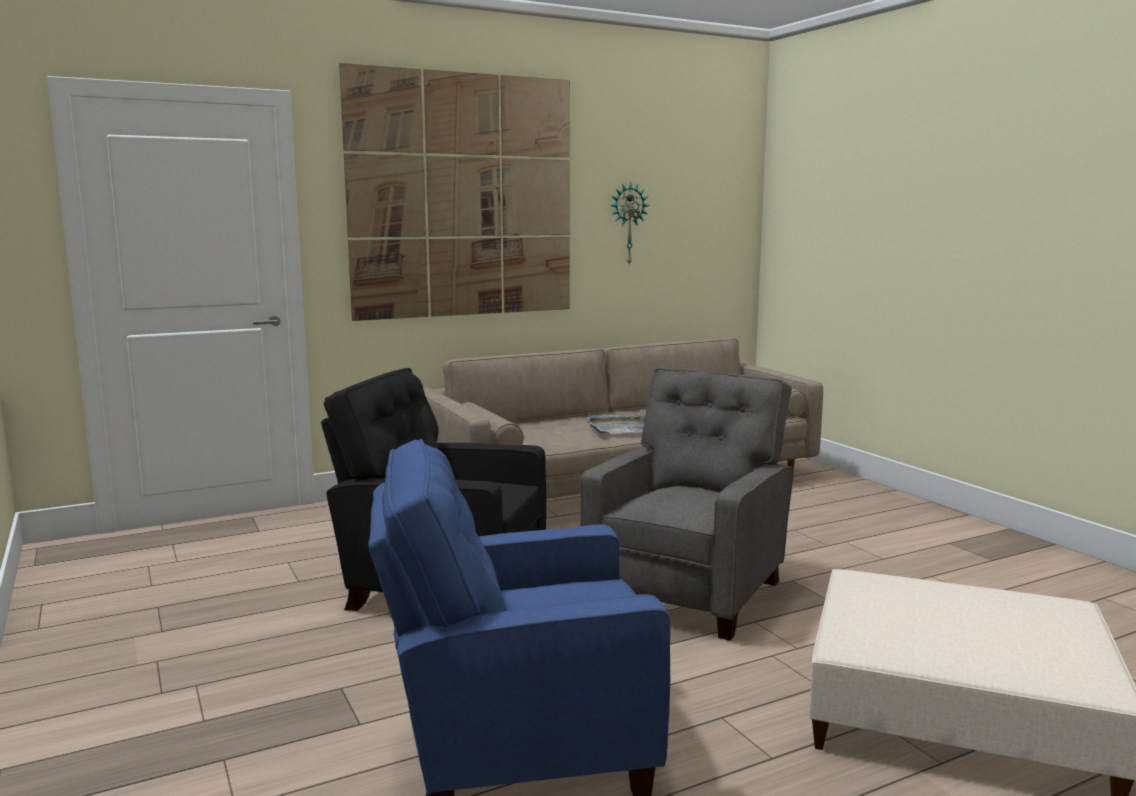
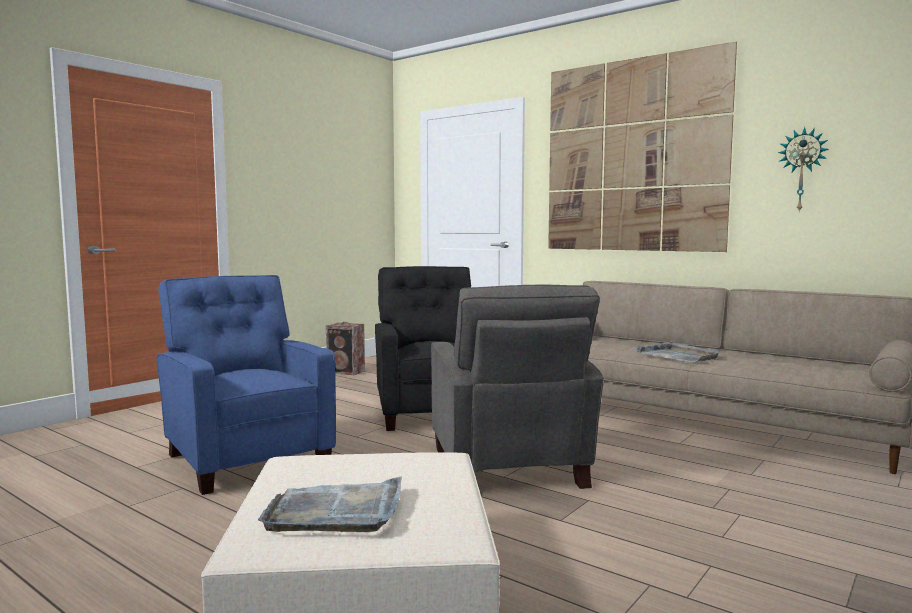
camera: 65 degrees right, 5 degrees down
(99, 604) = (346, 372): none -> speaker
(689, 592) = (508, 469): grey armchair -> grey armchair turned 75 degrees clockwise
(1008, 640) = (336, 511): none -> grey tray

